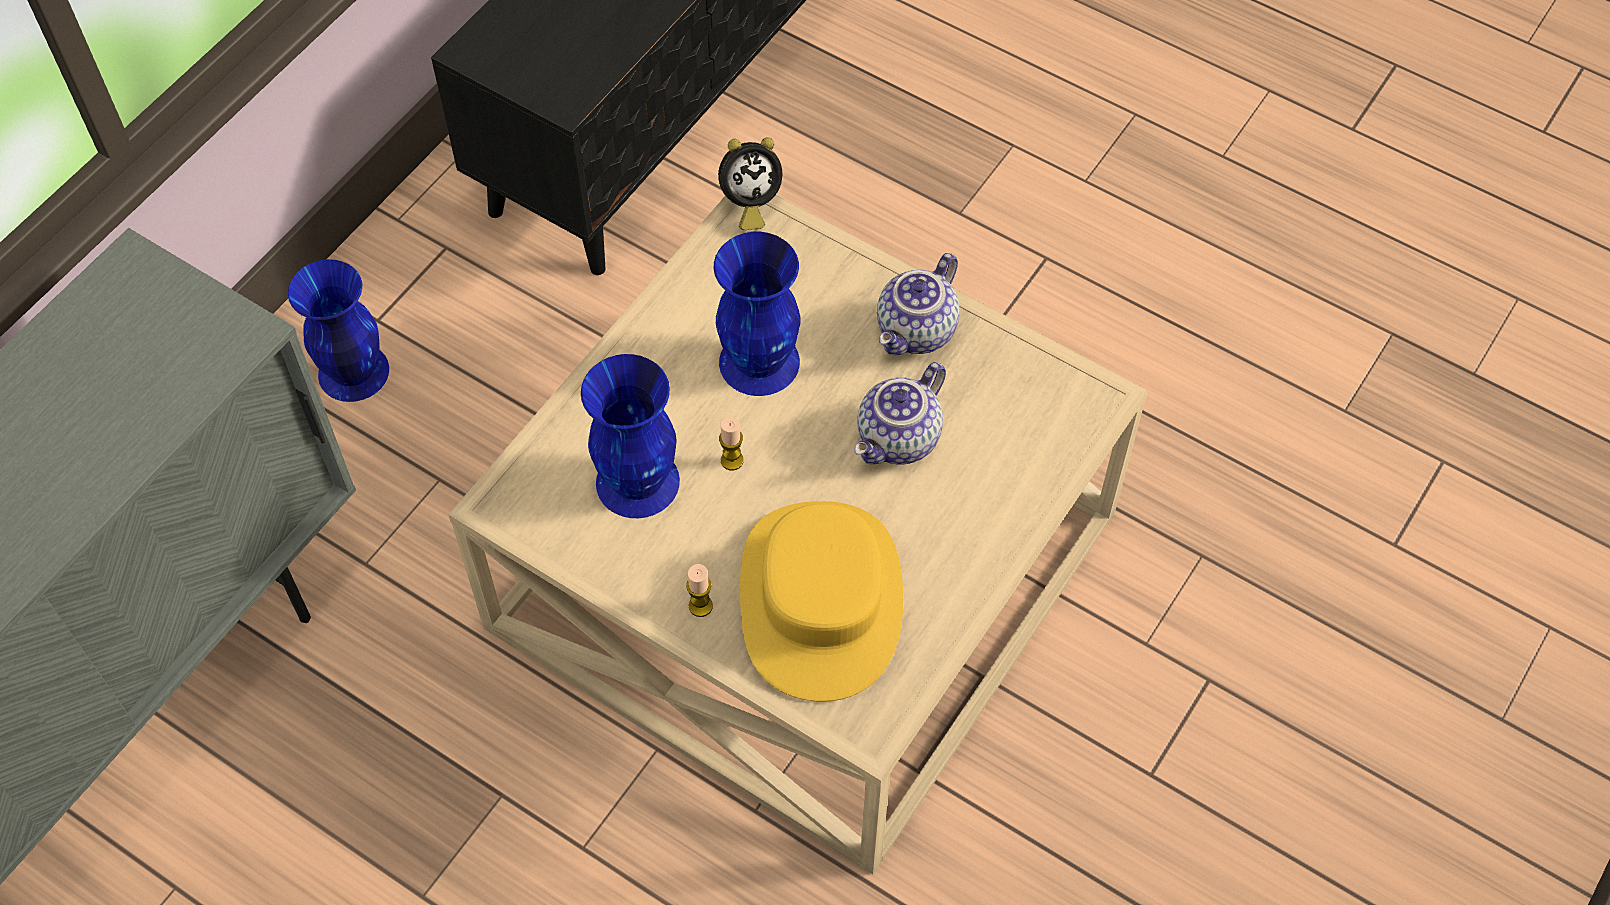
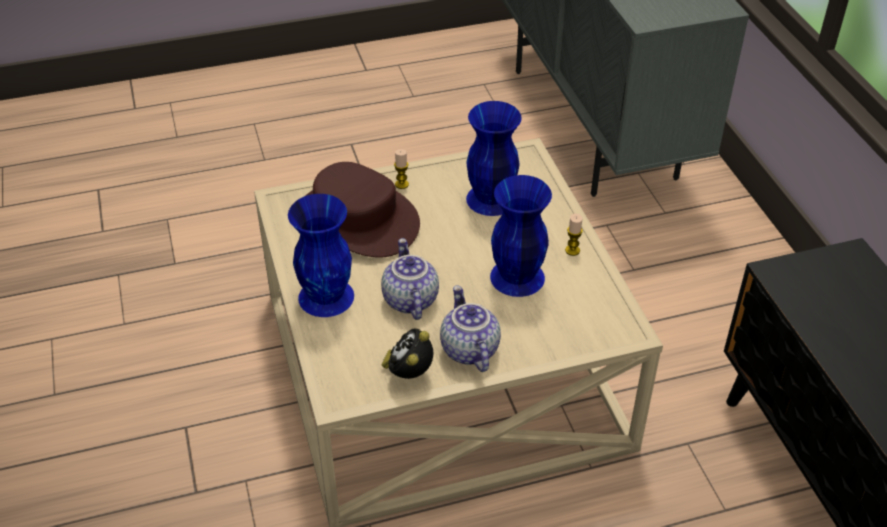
camera: 130 degrees right, 15 degrees down
(352, 372) = (734, 271): blue vase -> blue vase (326, 296)
(732, 460) = (467, 235): candle -> candle (572, 250)
(749, 203) = (636, 335): alarm clock -> alarm clock (409, 373)
(821, 600) = (356, 220): yellow hat -> brown hat

